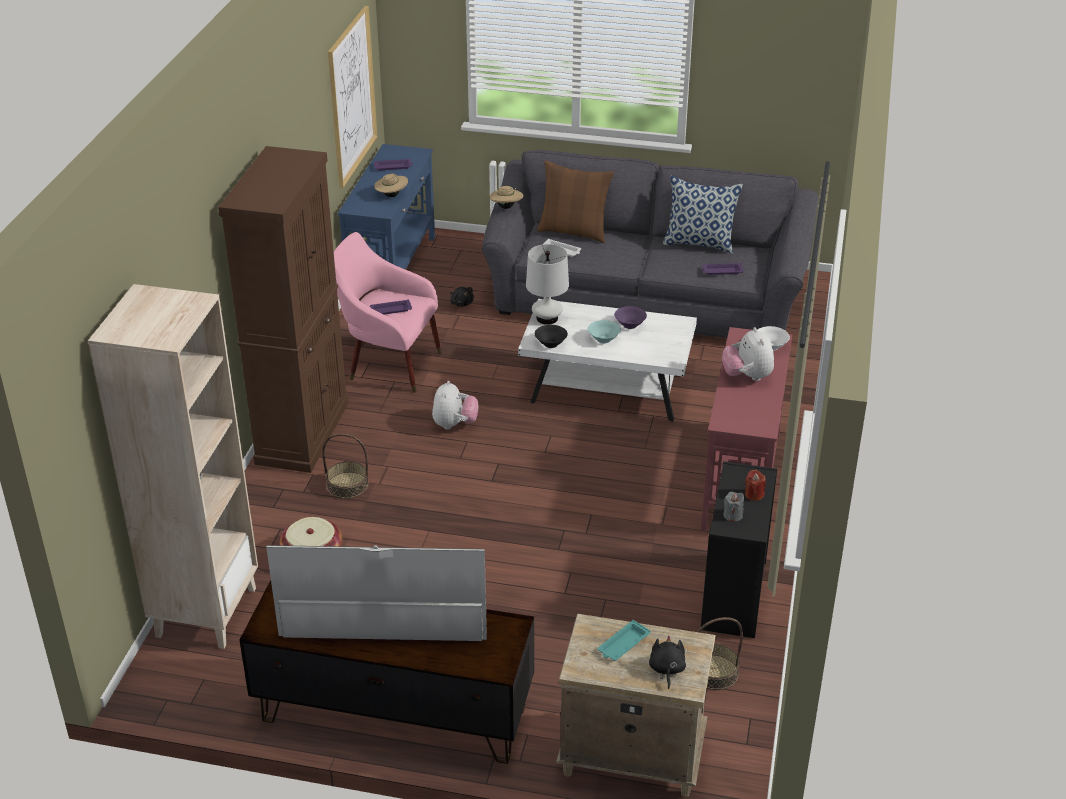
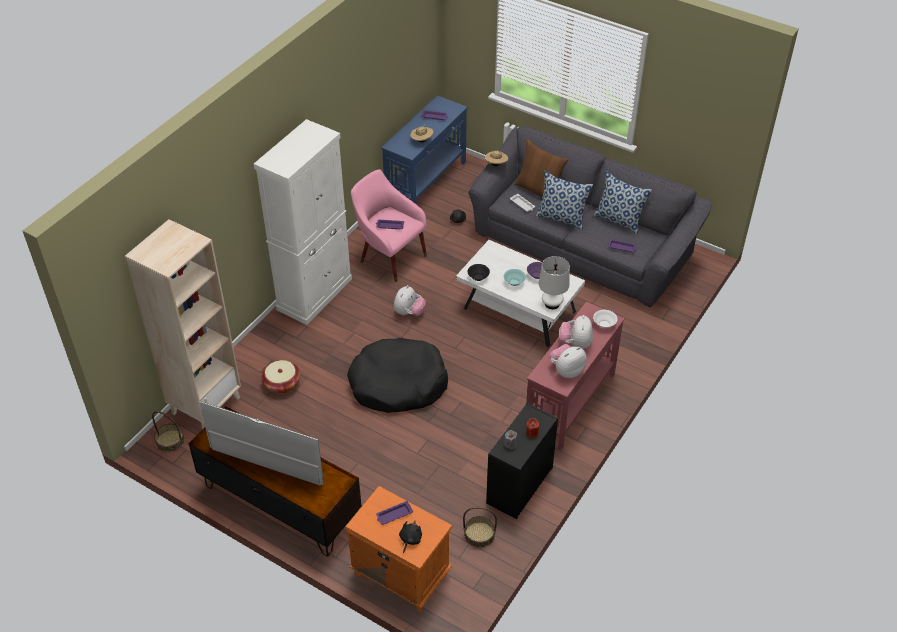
camera: 20 degrees right, 10 degrees up
(303, 432) = (315, 294): brown cabinet -> white cabinet
(347, 485) = (324, 340): basket -> basket (170, 441)
(351, 96) = (406, 70): picture -> none
(488, 514) = (398, 384): none -> black dog bed
(547, 318) = (486, 256): white table lamp -> white table lamp (552, 303)
(623, 256) = (562, 218): none -> pillow
(623, 644) = (394, 515): turquoise tray -> purple tray
(630, 756) = (400, 574): beige nightstand -> orange nightstand
(756, 409) = (566, 370): none -> plush toy

